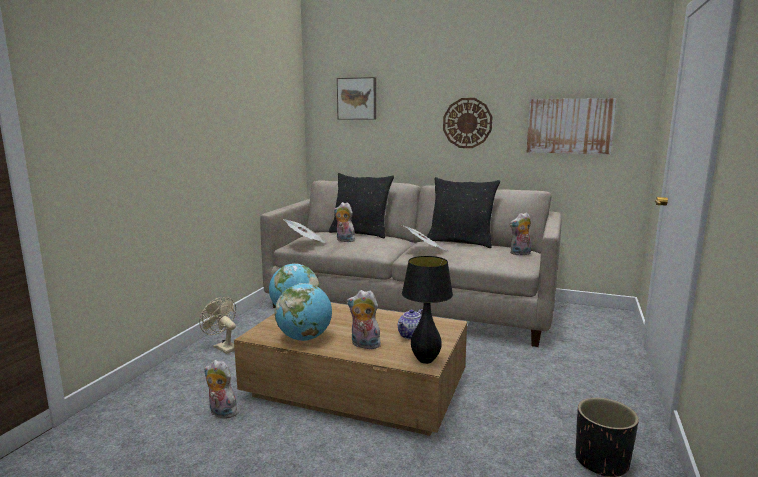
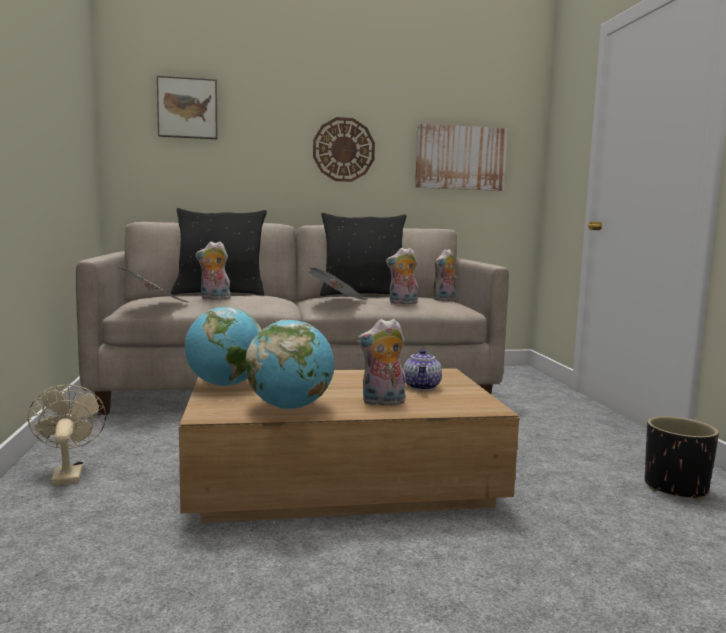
camera: 30 degrees left, 5 degrees down
(221, 413) = (173, 555): plush toy -> plush toy (402, 303)
(223, 347) = (68, 474): beige fan -> beige fan turned 60 degrees clockwise
(425, 360) = (479, 404): black table lamp -> none

